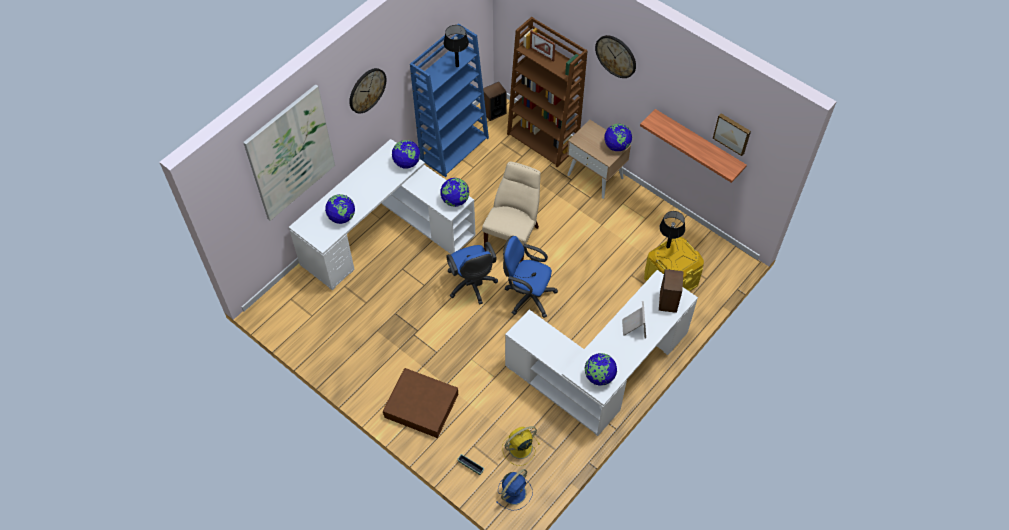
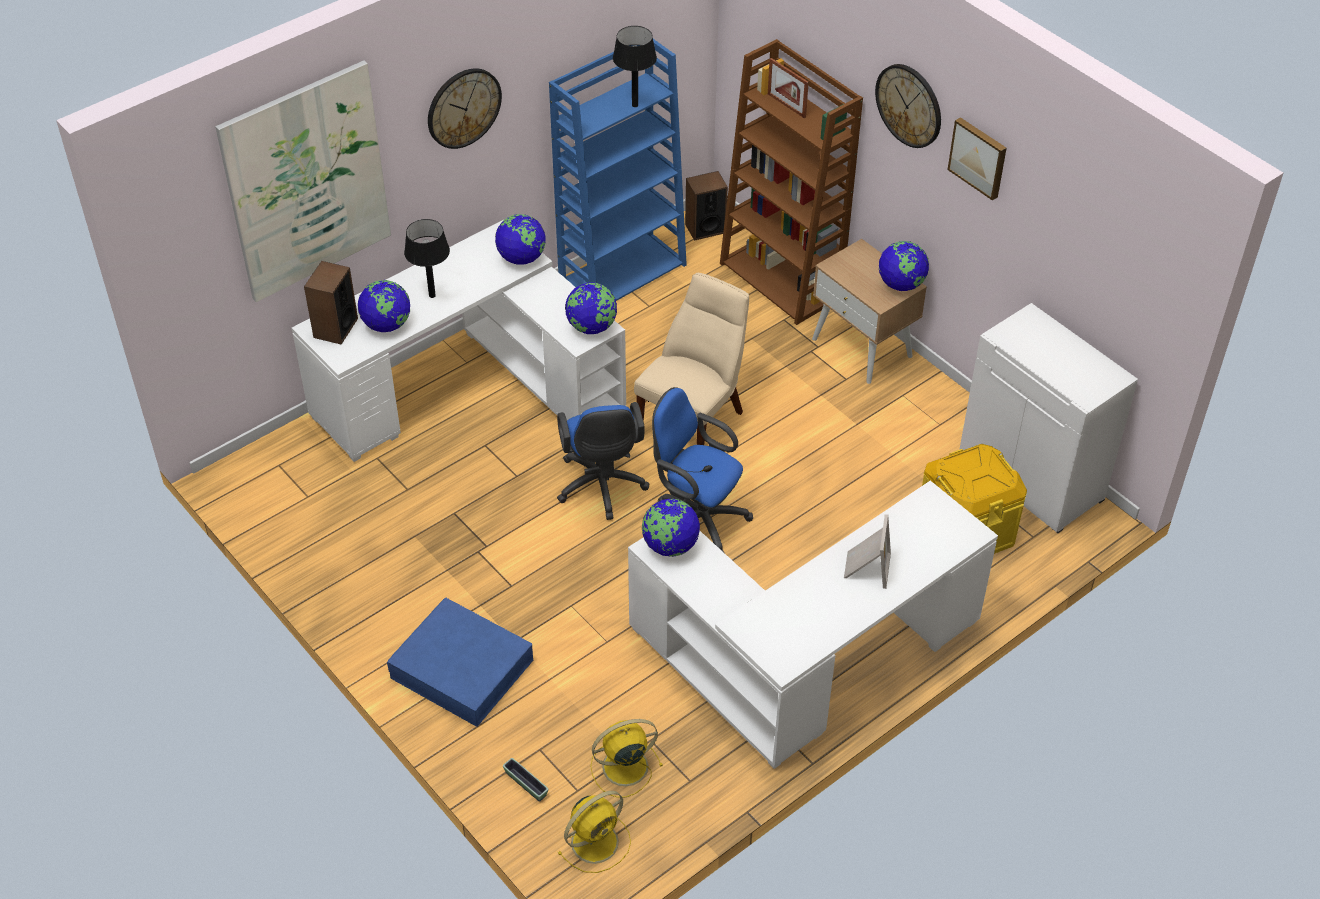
camera: 10 degrees right, 10 degrees down
(421, 406) = (462, 669): brown storage box -> blue storage box
(514, 492) = (596, 841): blue fan -> yellow fan
(599, 376) = (784, 639): globe -> globe (670, 546)
(668, 246) = (963, 457): black table lamp -> black table lamp (432, 295)
(668, 301) = (940, 534): speaker -> speaker (335, 328)
(698, 143) = (1040, 274): shelf -> none
(700, 243) = (1032, 477): none -> white cabinet
(732, 133) = (1098, 248): picture -> picture (979, 157)

